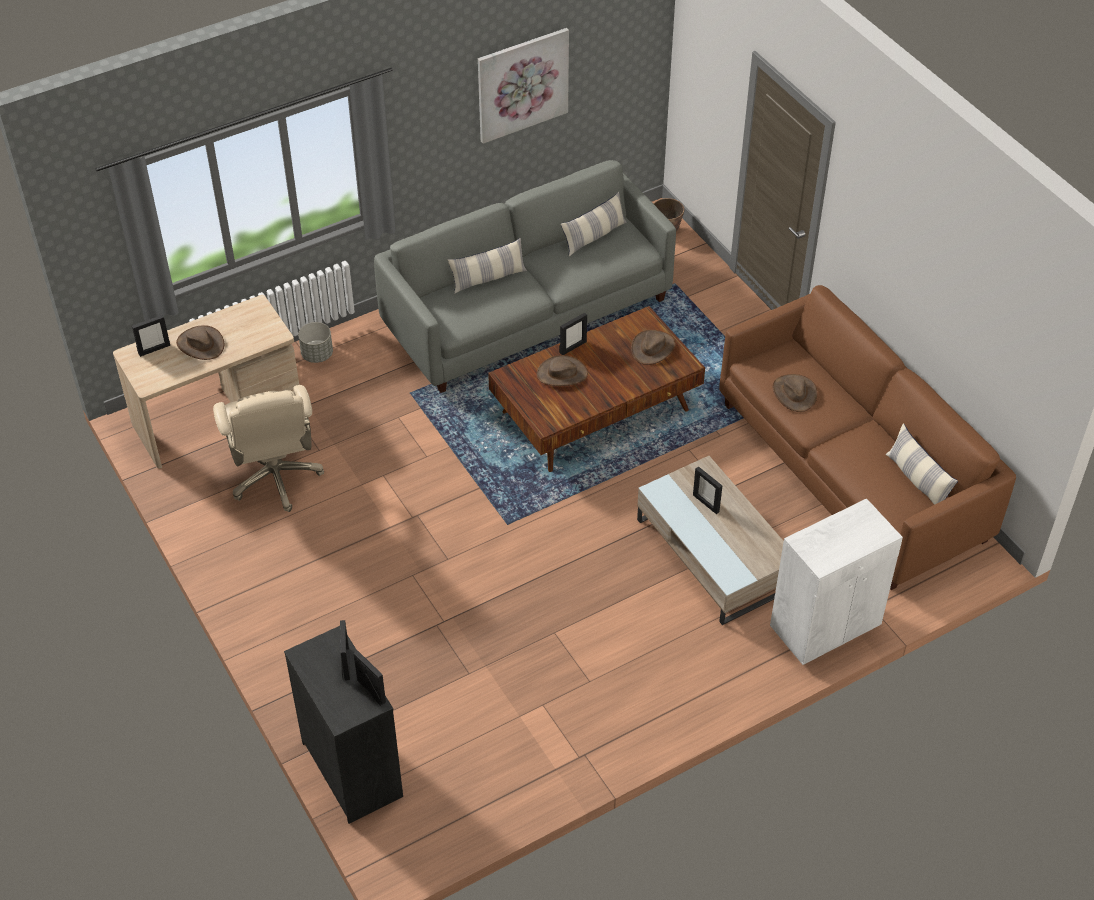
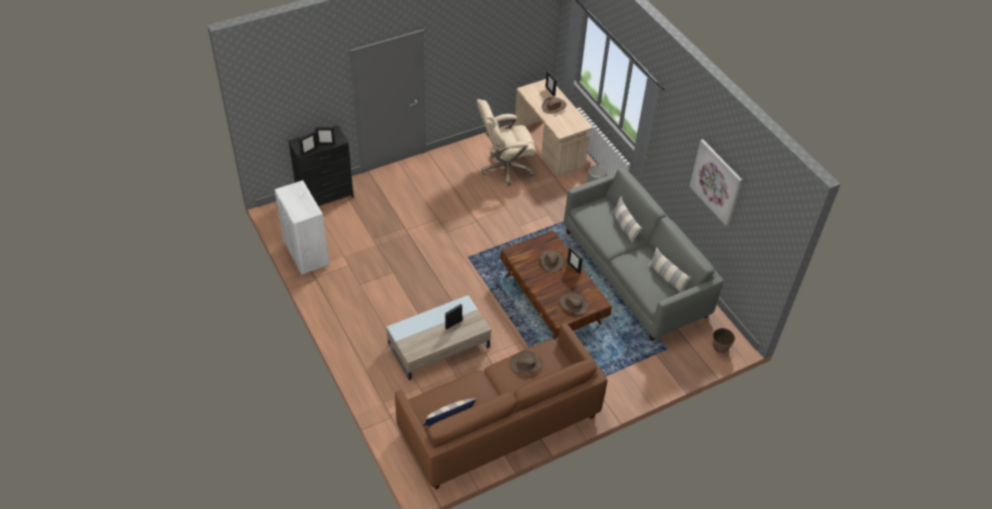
camera: 90 degrees right, 0 degrees up
(823, 630) = (377, 390): white cabinet -> white cabinet (305, 255)

